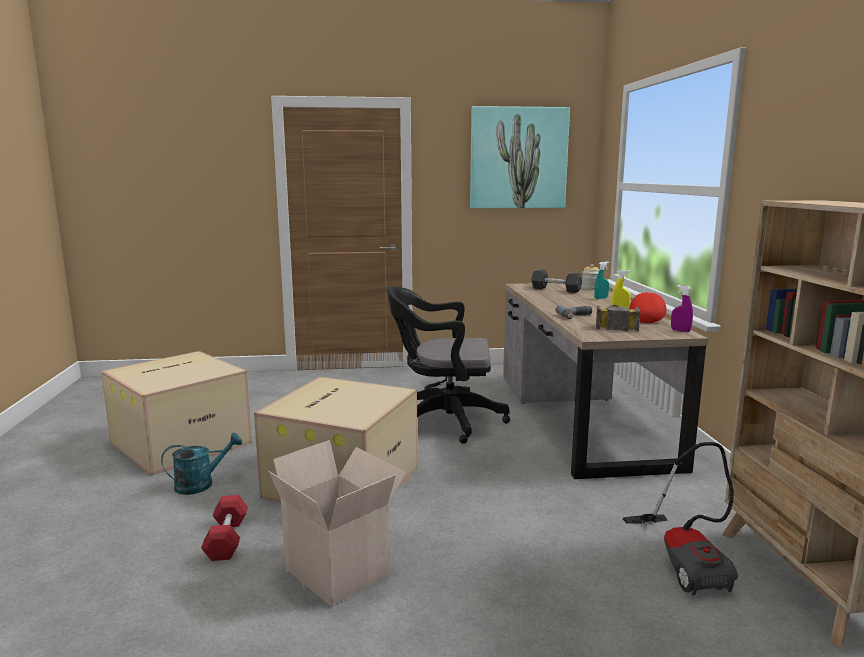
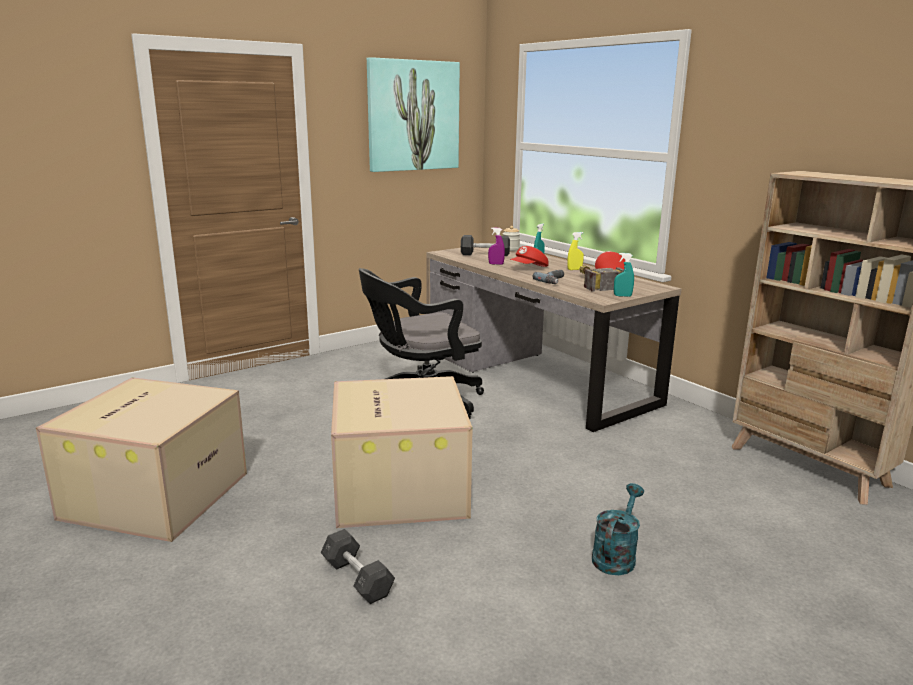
camera: 30 degrees left, 5 degrees up
(201, 484) = (249, 533): turquoise watering can -> turquoise watering can (615, 555)
(227, 539) = (357, 578): red dumbbell -> grey dumbbell
(340, 570) = (503, 569): cardboard box -> none
(574, 304) = (529, 268): none -> red cap
(621, 336) = (622, 296): none -> turquoise spray bottle
(680, 331) = (653, 284): purple spray bottle -> purple spray bottle (496, 264)
(686, 561) = (732, 475): vacuum cleaner -> none

